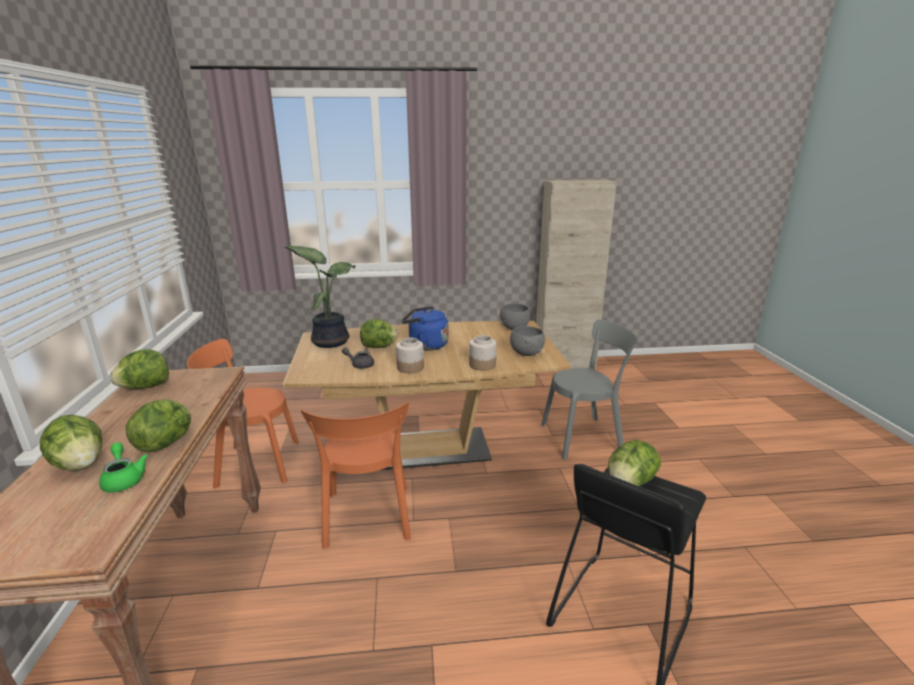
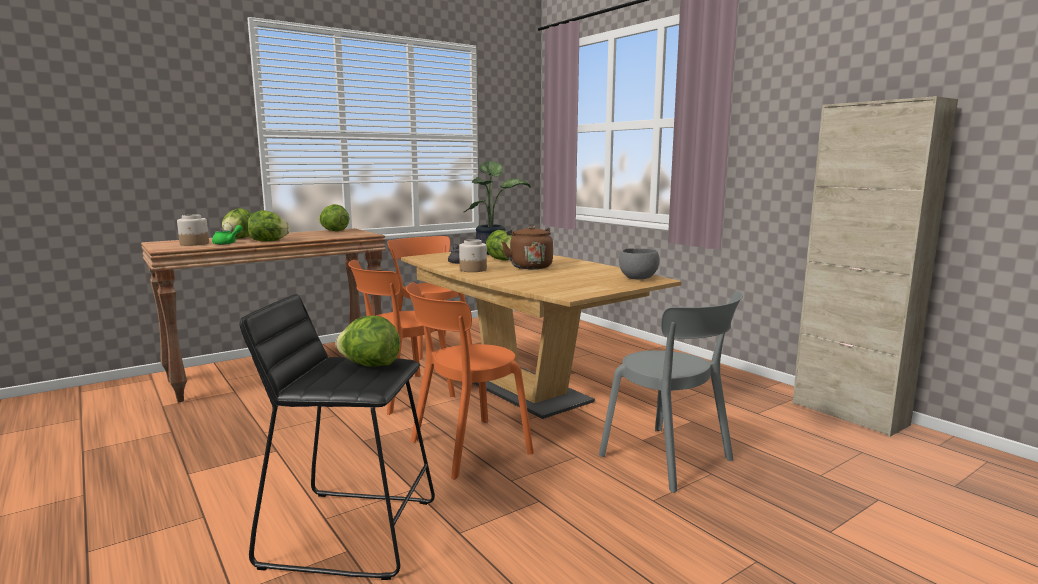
camera: 60 degrees right, 10 degrees down
(425, 345) = (529, 266): blue kettle -> brown kettle
(482, 365) = (514, 281): jar -> jar (194, 244)
(515, 514) = (465, 448): none -> orange chair
(526, 353) = (572, 288): grey bowl -> none

